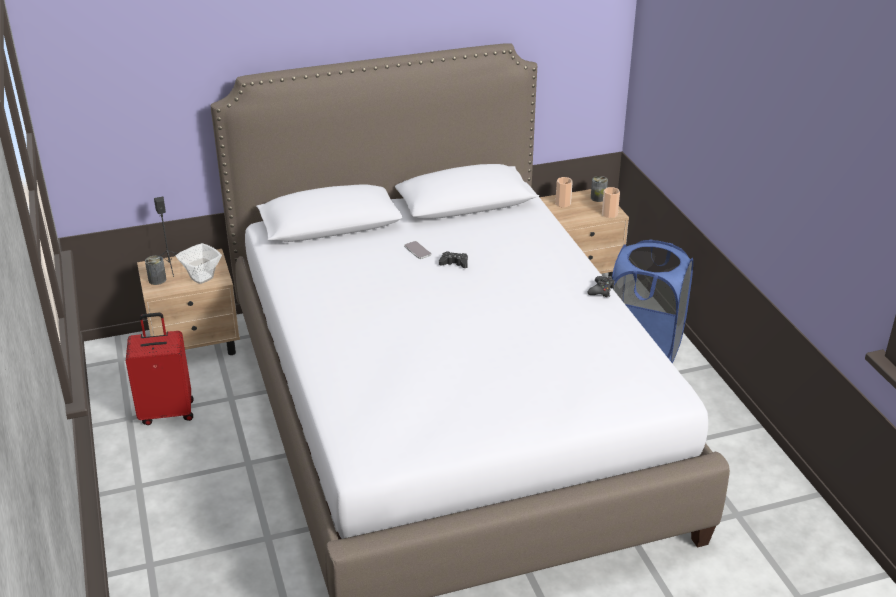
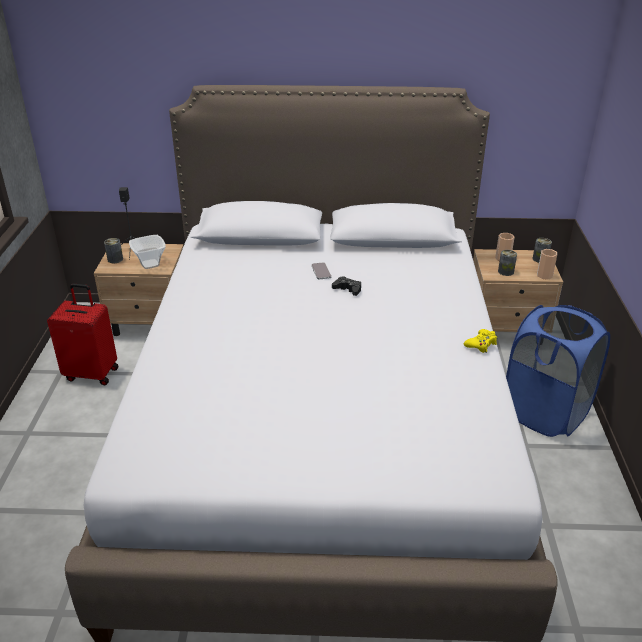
camera: 20 degrees right, 0 degrees up
(572, 217) = (505, 271): none -> can
(601, 290) = (481, 344): black game controller -> yellow game controller

